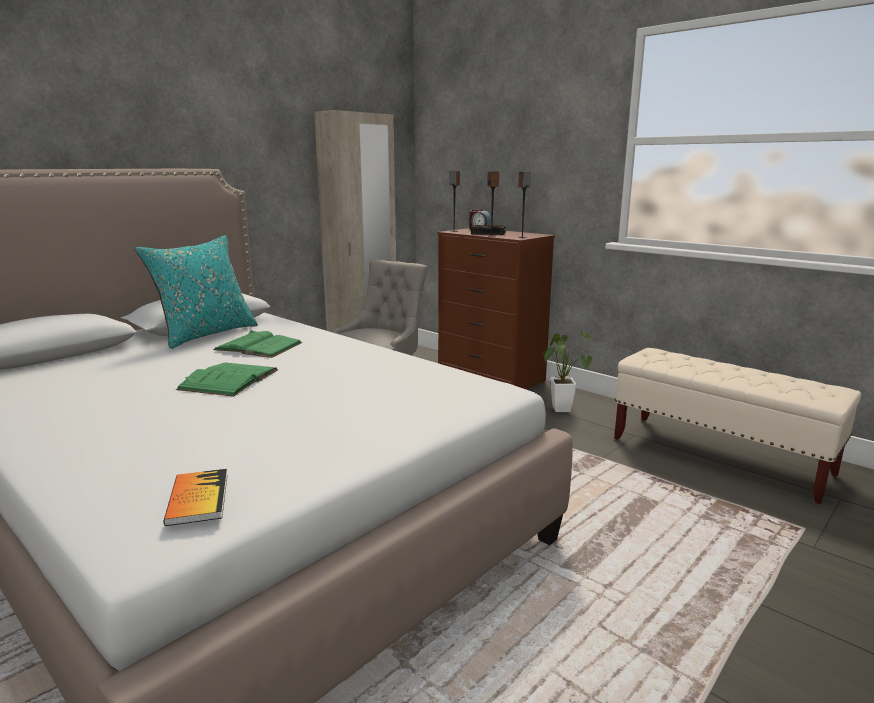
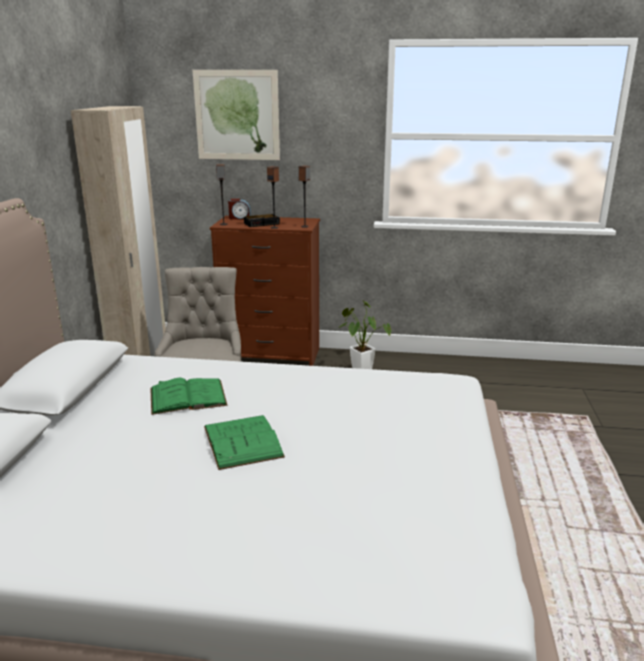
camera: 35 degrees left, 5 degrees up
(198, 498) = (452, 551): book -> none
(205, 334) = (100, 398): turquoise pillow -> none
(489, 126) = (237, 115): none -> picture
(719, 456) = (497, 379): beige bench -> none

